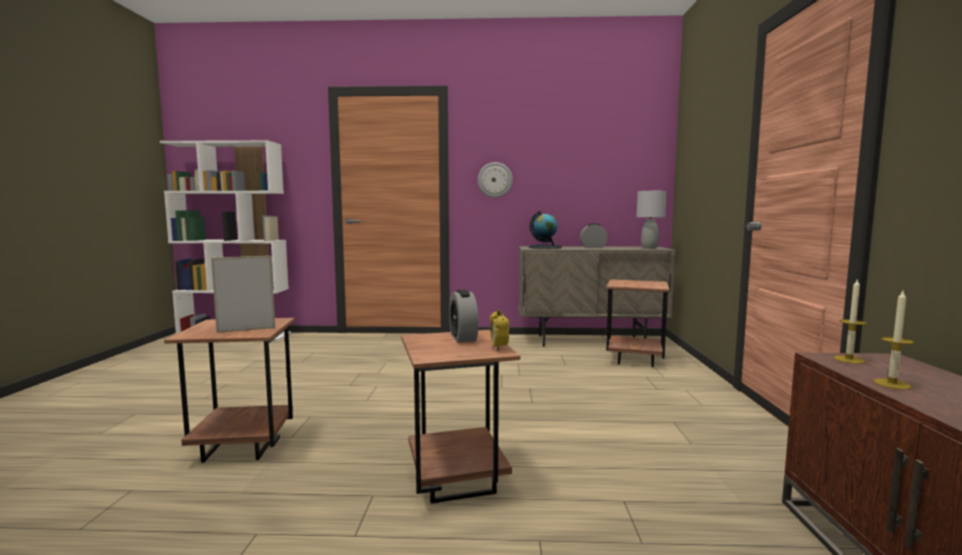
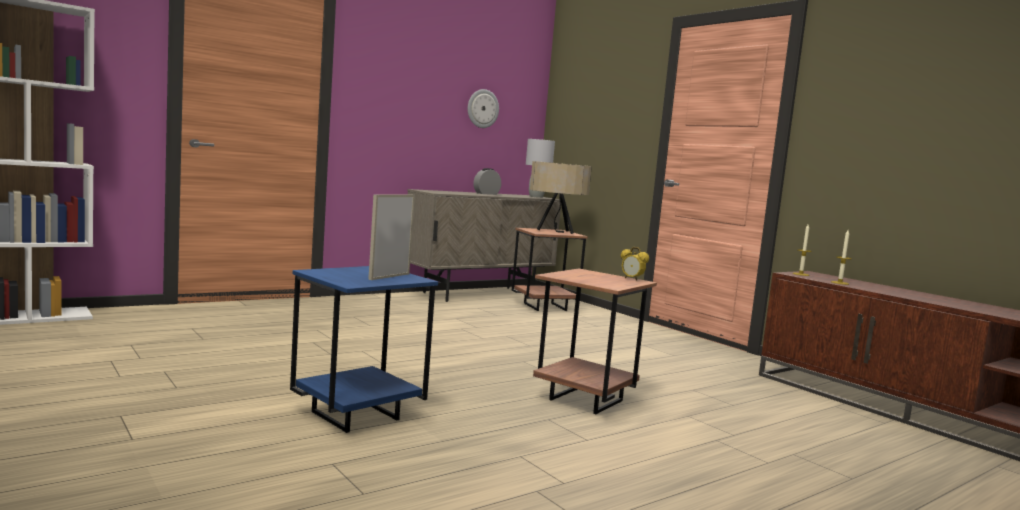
camera: 40 degrees left, 0 degrees up
(242, 448) = (357, 416): brown side table -> blue side table
(463, 338) = (586, 274): alarm clock -> none
(495, 180) = (383, 108): wall clock -> wall clock (482, 108)
(545, 247) = (444, 192): globe -> none
(642, 284) = (555, 231): none -> beige table lamp

